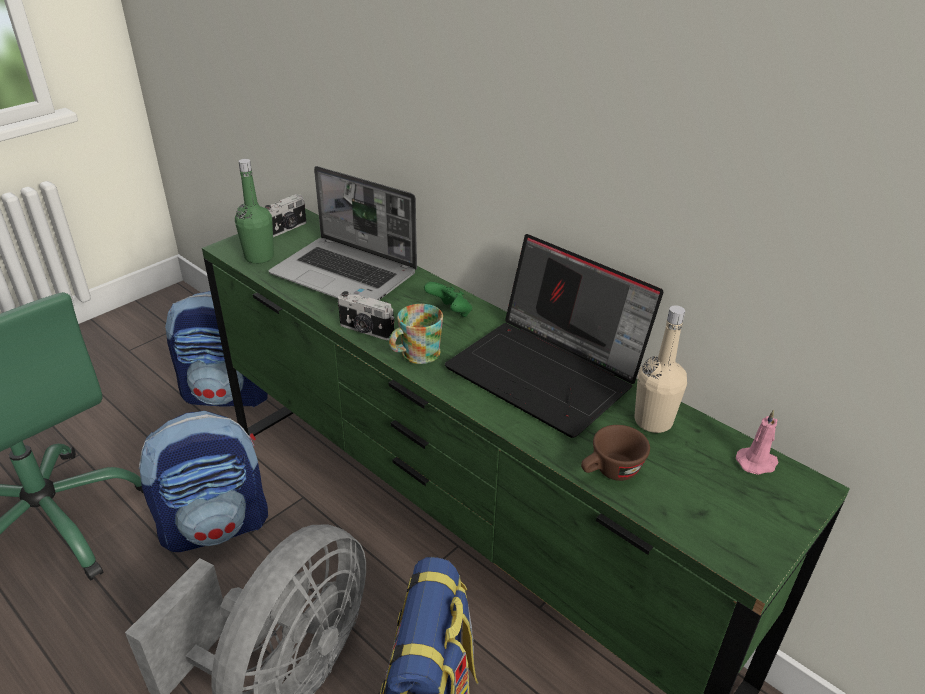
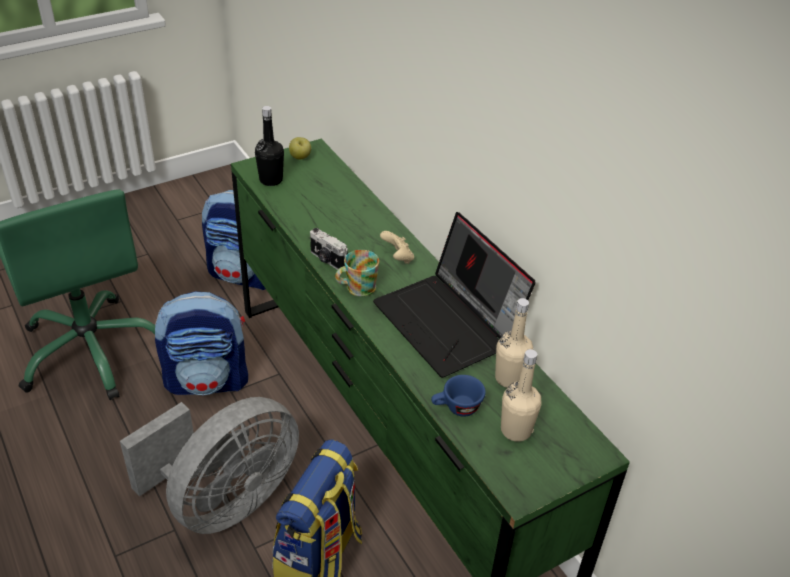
camera: 15 degrees right, 5 degrees up
(259, 257) = (271, 180): green bottle -> black bottle
(286, 229) = (300, 157): camera -> apple
(346, 274) = (331, 208): laptop -> none
(450, 313) = (398, 258): green game controller -> beige game controller
(610, 472) = (456, 408): brown cup -> blue cup
(697, 482) = (516, 430): none -> beige bottle
(757, 462) = (570, 427): pink candle -> none

